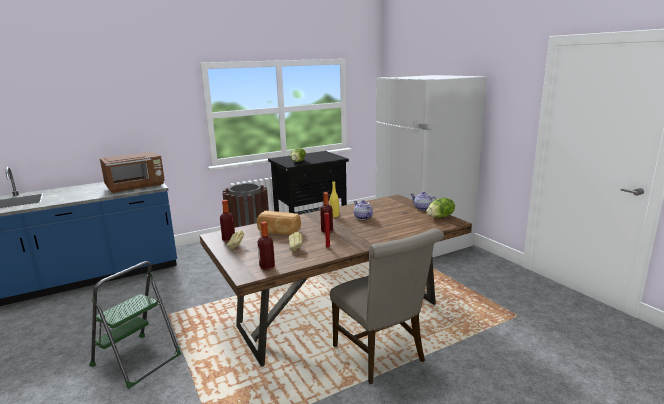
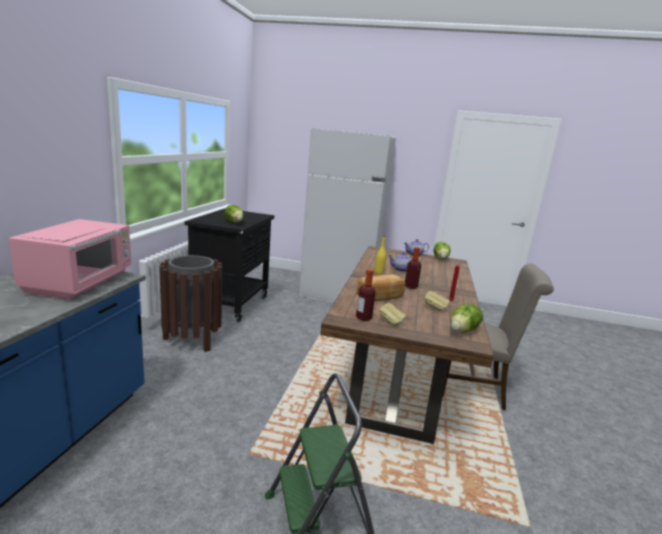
camera: 50 degrees left, 0 degrees up
(136, 187) = (81, 283): brown microwave -> pink microwave
(267, 267) = (463, 331): bottle -> lettuce

